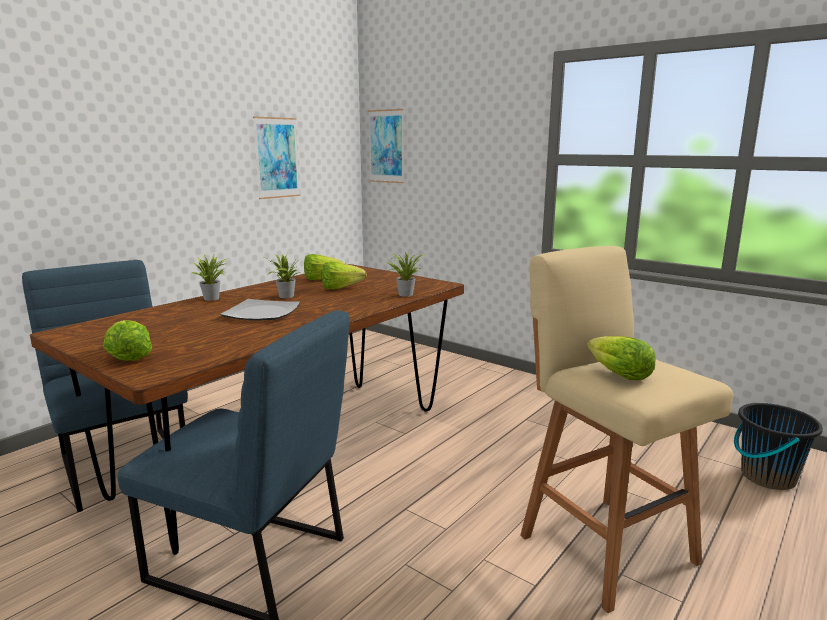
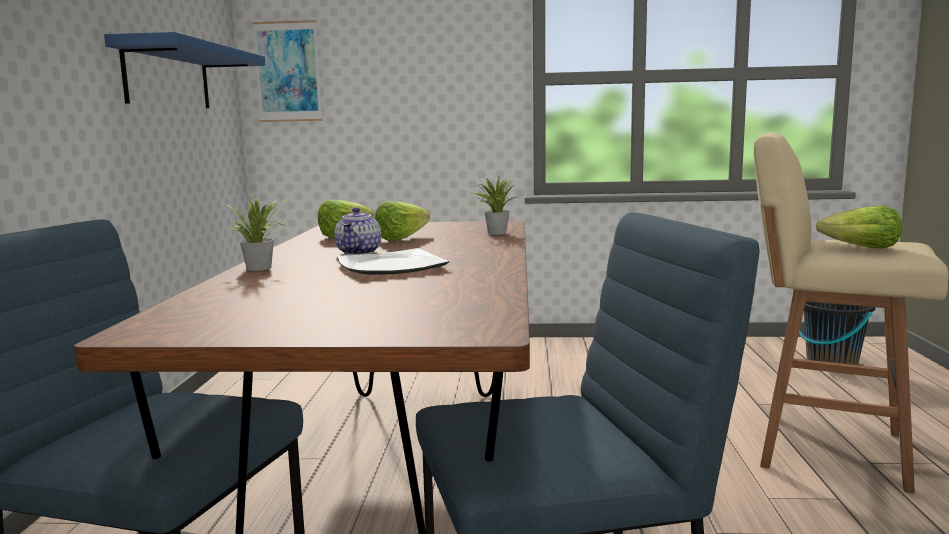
camera: 35 degrees left, 5 degrees down
(128, 356) = (373, 326): lettuce -> none
(277, 158) = (168, 77): picture -> blue shelf
(284, 296) = (360, 253): potted plant -> teapot

